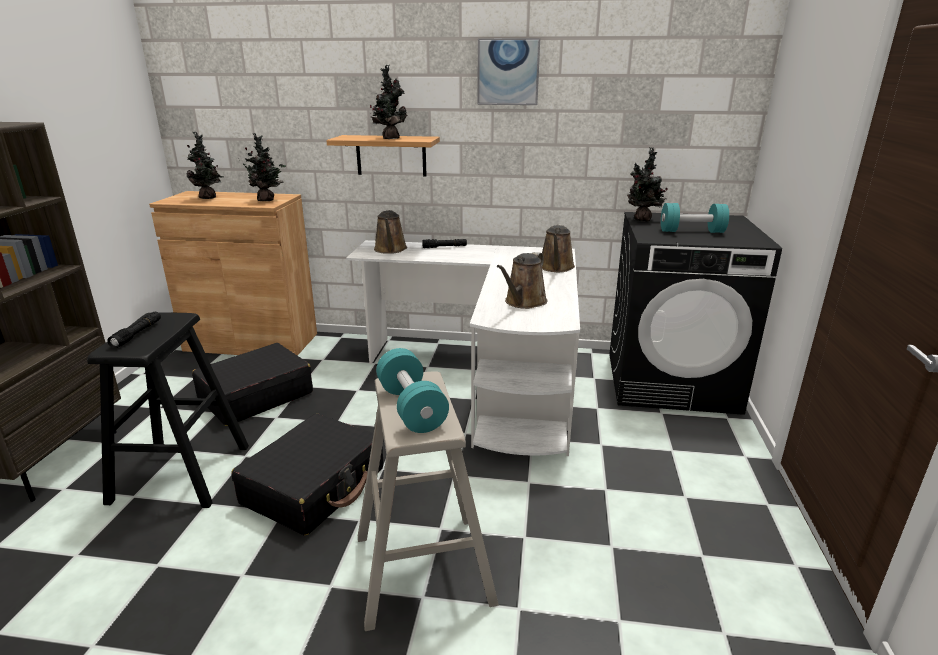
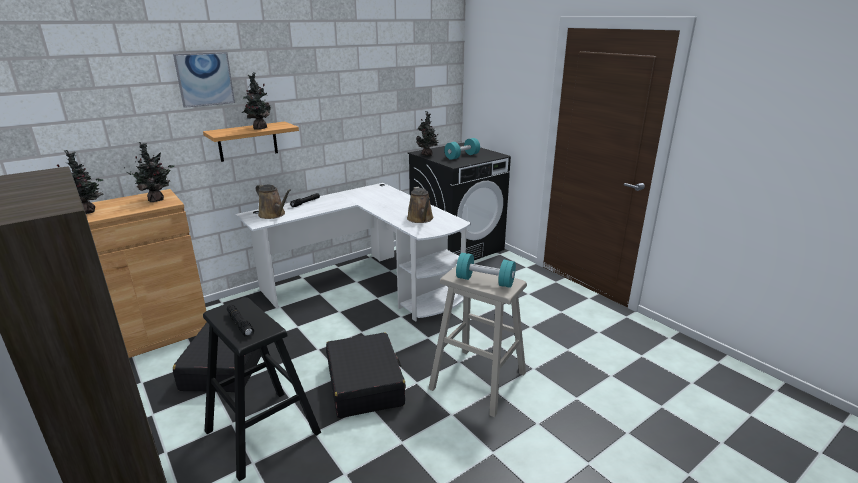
camera: 45 degrees left, 0 degrees up
(508, 72) = (327, 70): picture -> picture (204, 79)
(556, 268) = (397, 196): brown watering can -> none

